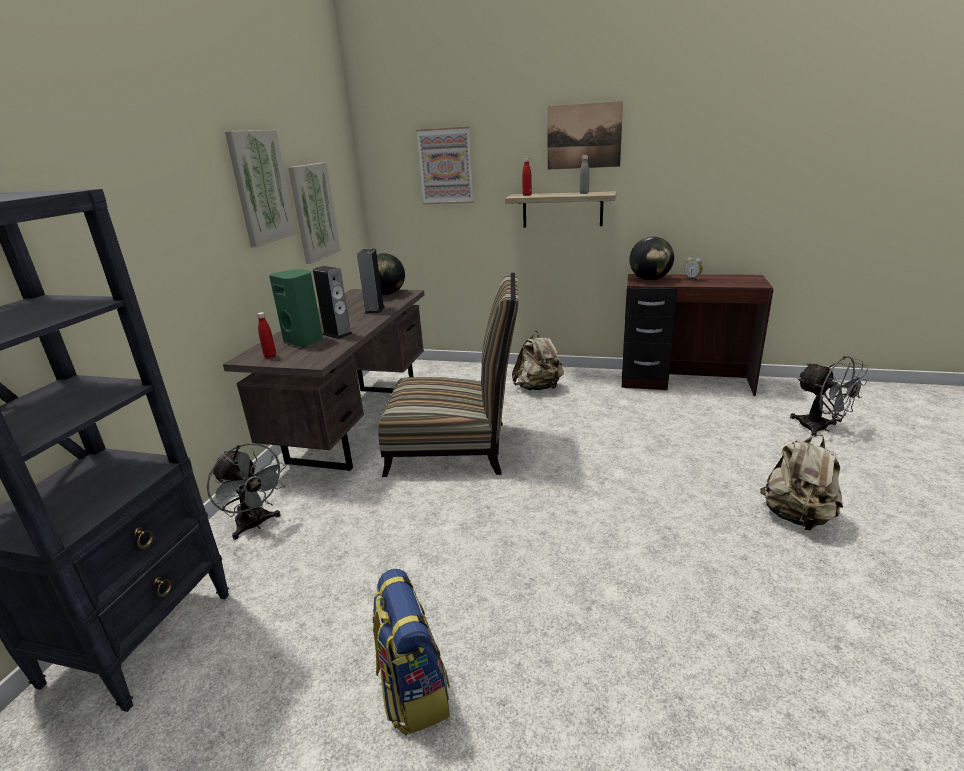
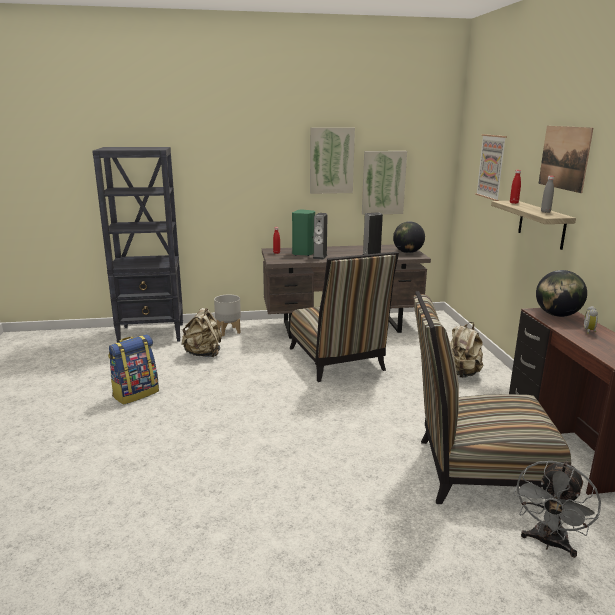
camera: 65 degrees right, 5 degrees down
(255, 525) = (228, 331): grey fan -> grey planter
(720, 429) = (476, 471): none -> chair
(797, 517) = (346, 515): beige backpack -> beige backpack (203, 354)

